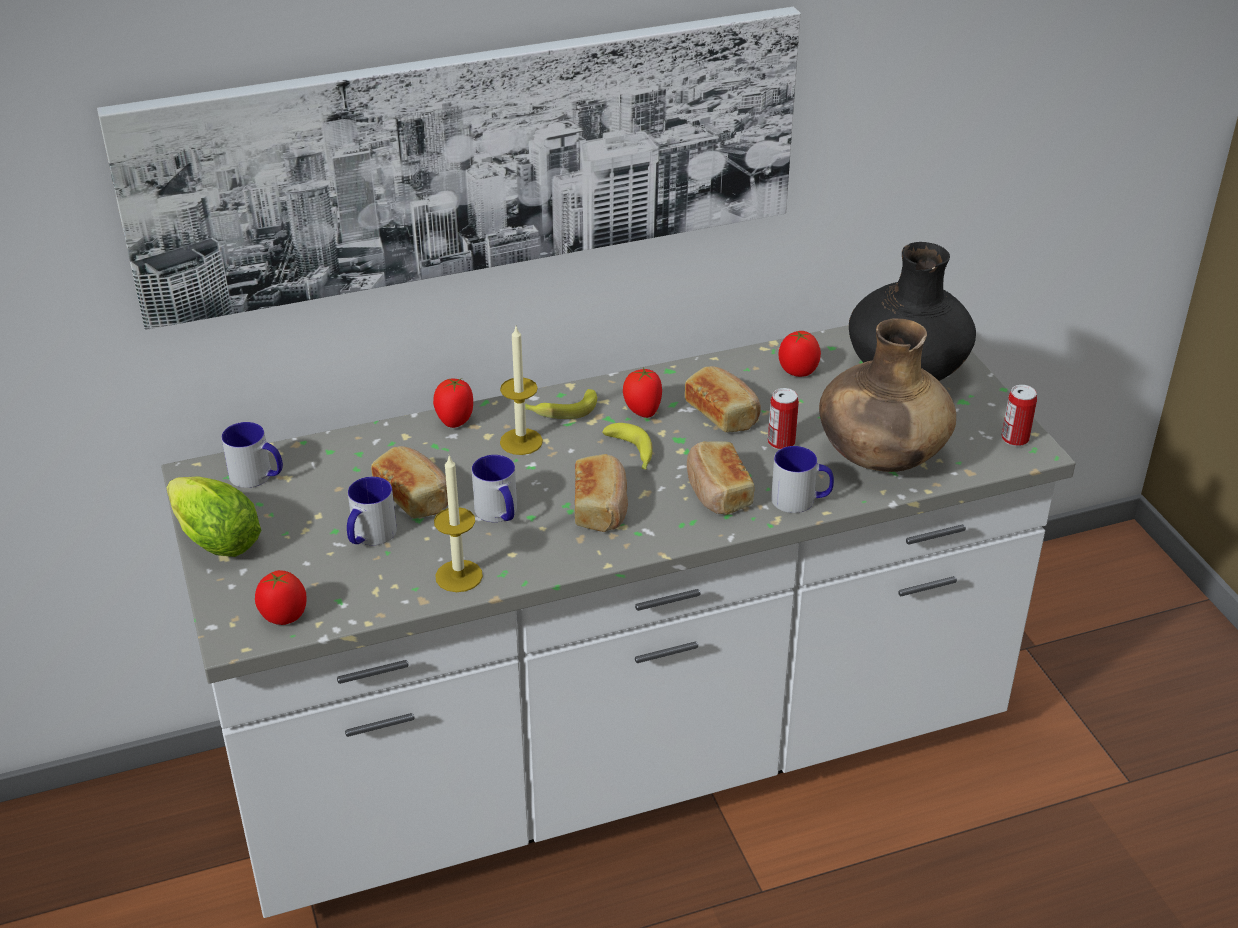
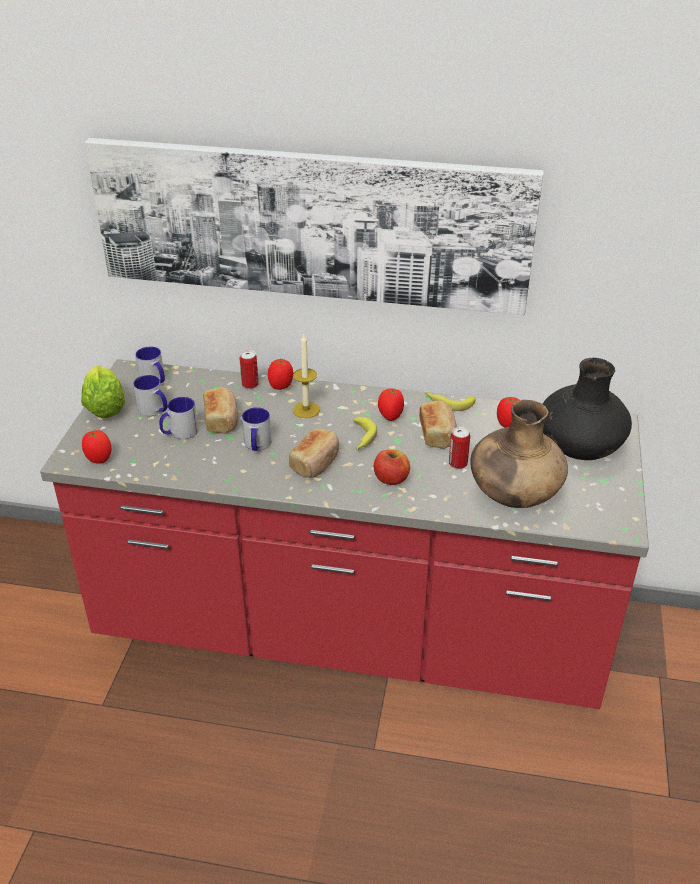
camera: 30 degrees right, 0 degrees up
(459, 576) = (204, 471): candle -> none
(559, 410) = (343, 399): banana -> banana (448, 402)
(619, 756) = (350, 631): white counter -> red counter
(717, 492) = (391, 479): bread -> apple
(801, 500) = (438, 502): mug -> mug (154, 410)
(1015, 439) = (617, 516): can -> can (250, 384)

